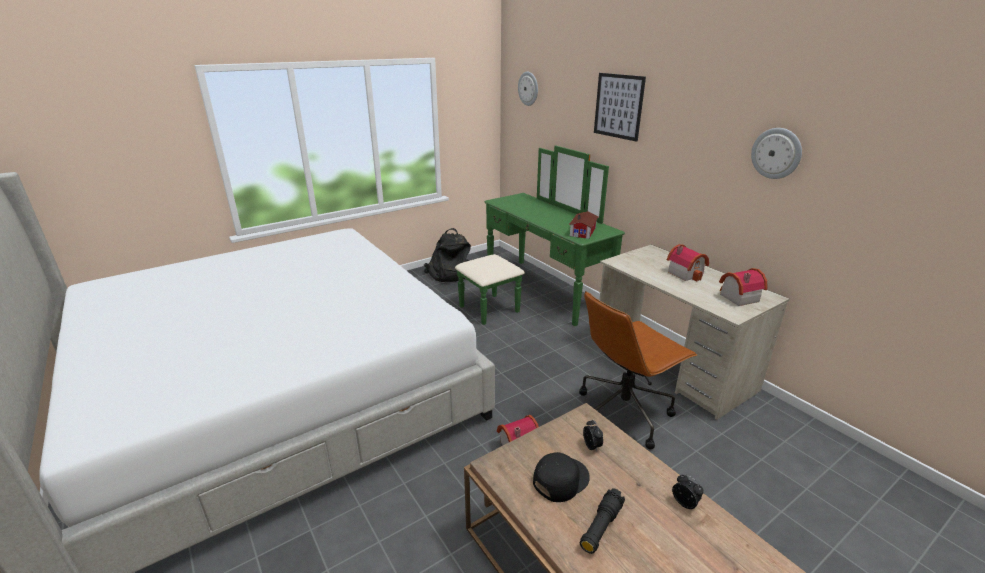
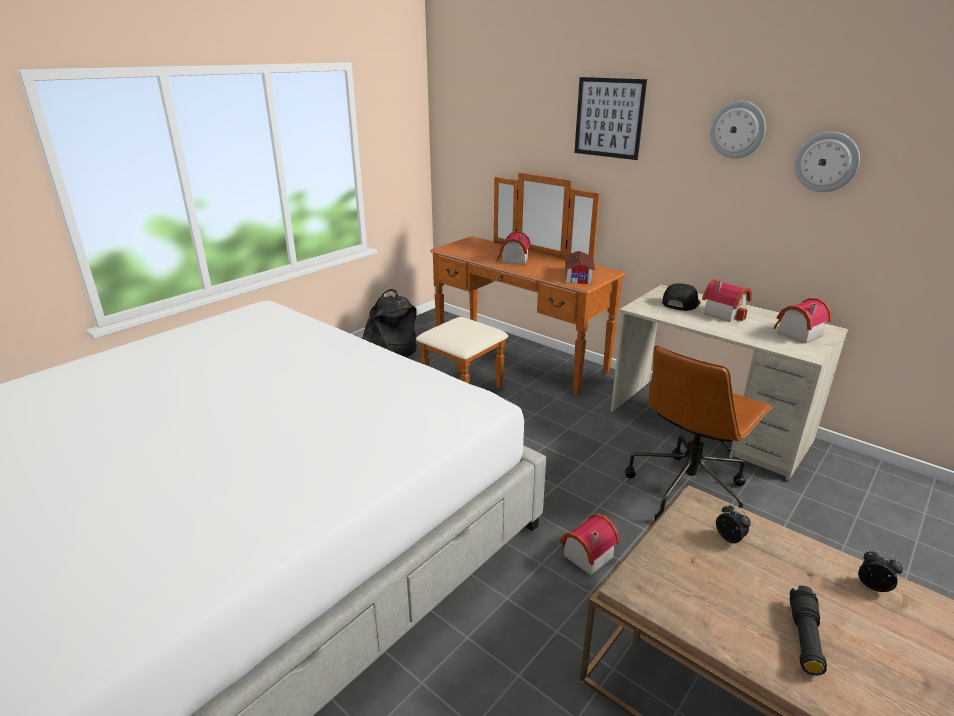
camera: 15 degrees left, 0 degrees up
(528, 88) = (473, 102): wall clock -> wall clock (737, 129)
(533, 294) = (507, 363): green dresser -> brown dresser
(540, 214) = (513, 260): none -> toy house
(560, 479) = (720, 587): black cap -> black cap (680, 302)

